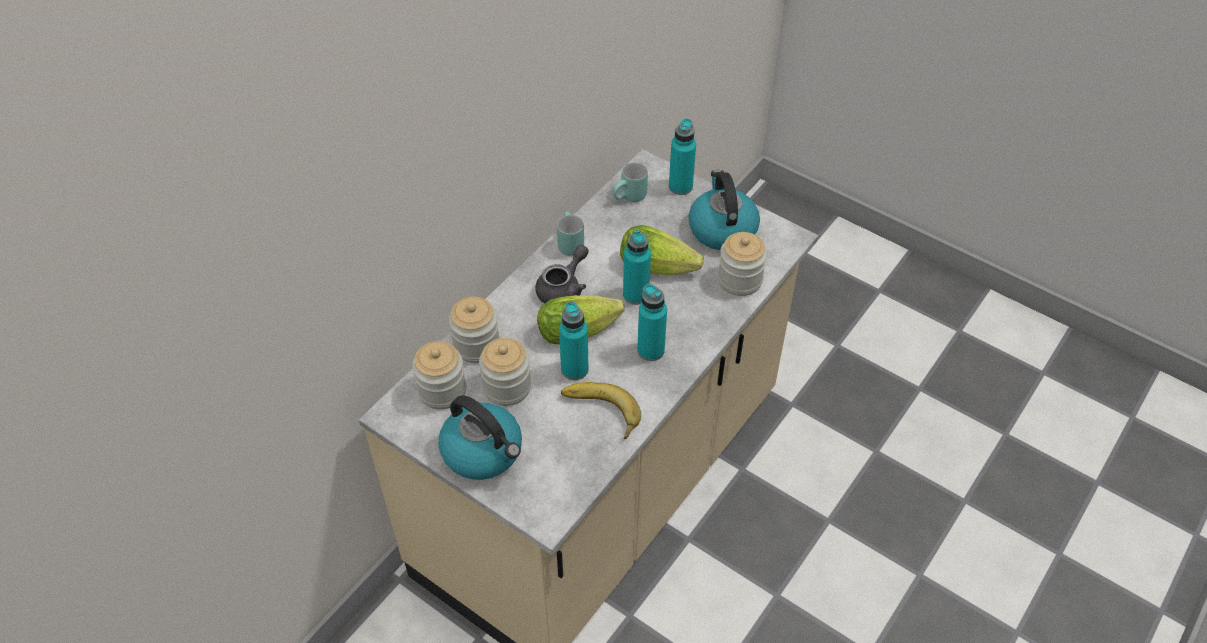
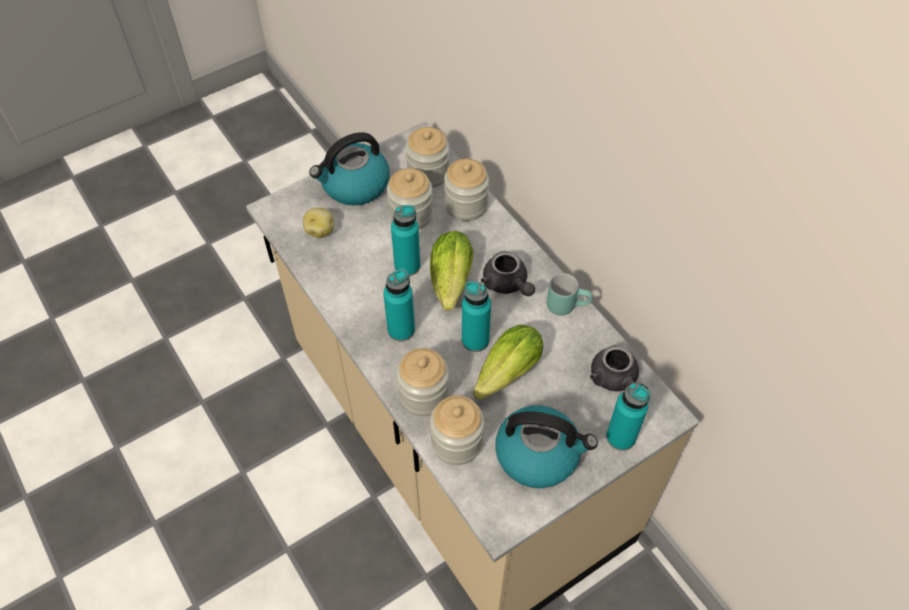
camera: 110 degrees right, 5 degrees up
(559, 460) = (320, 230): none -> potato
(599, 413) = (351, 270): banana -> none
(630, 198) = (616, 380): turquoise mug -> grey teapot
(708, 314) = (423, 395): none -> jar

